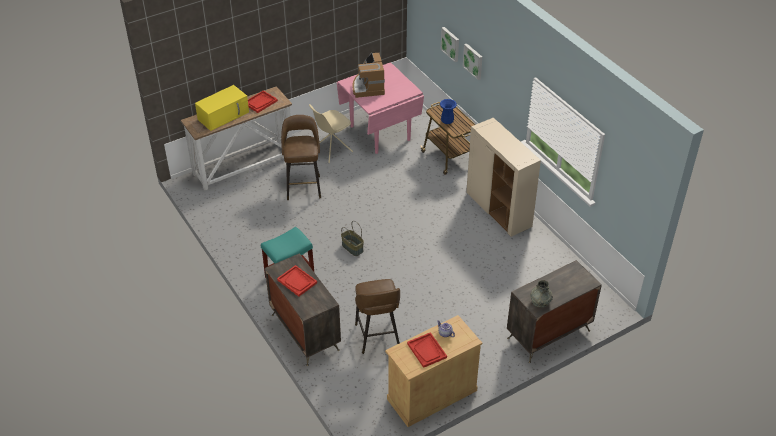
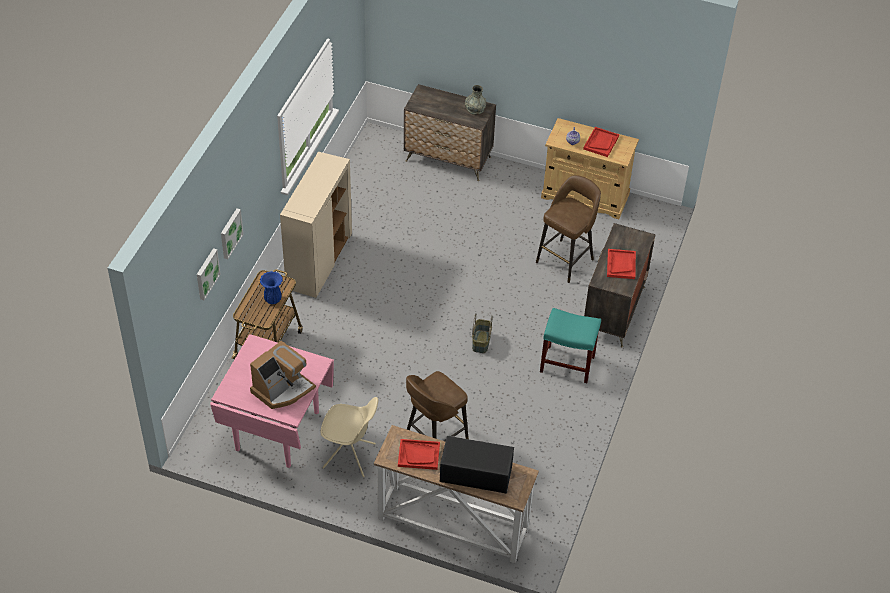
camera: 130 degrees left, 5 degrees up
(224, 115) = (474, 473): yellow microwave -> black microwave

